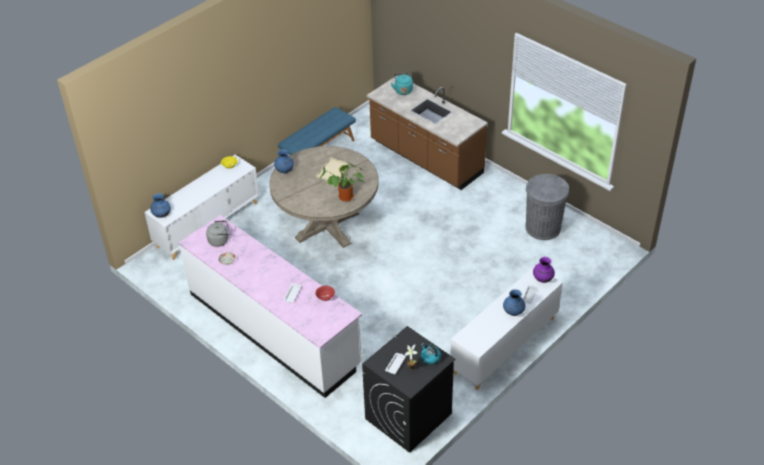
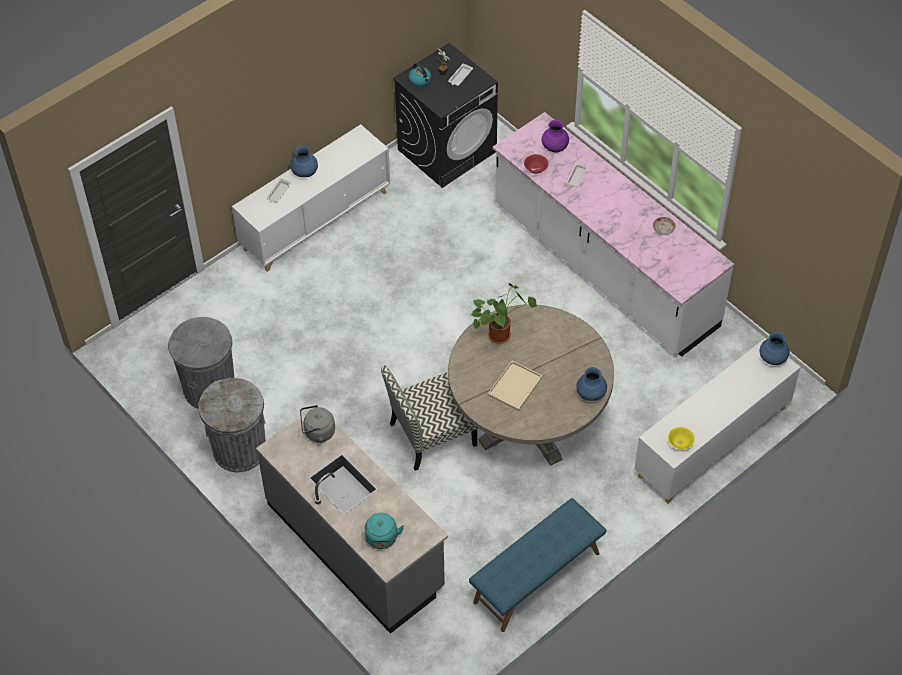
camera: 175 degrees left, 10 degrees up
(220, 240) = (677, 261): grey kettle -> grey kettle (317, 432)
(389, 214) = (431, 435): none -> chair
(425, 158) = (356, 545): brown counter -> grey counter
(510, 197) = (239, 449): none -> grey trash can
(542, 279) = (254, 212): purple vase -> purple vase (555, 148)

